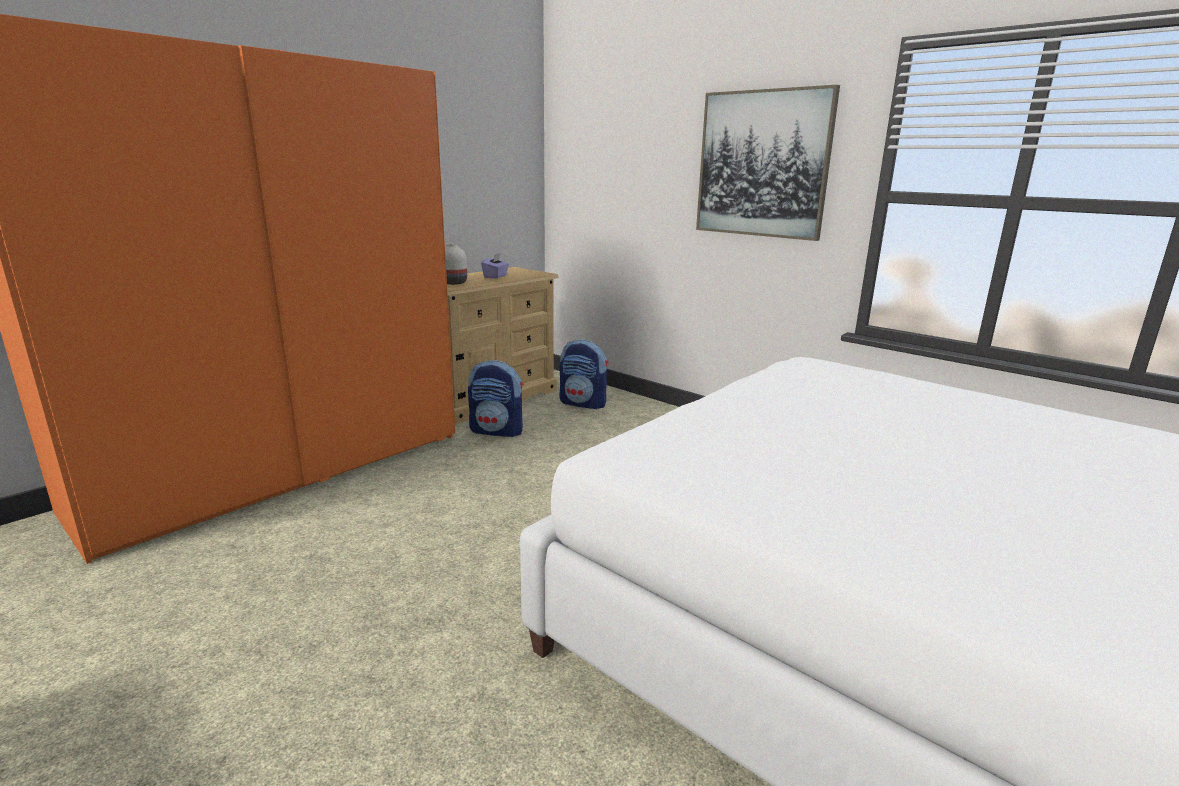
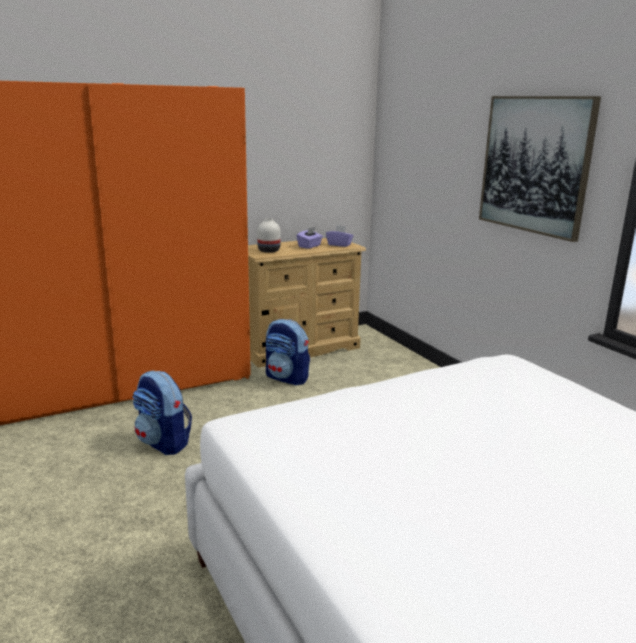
camera: 20 degrees right, 0 degrees up
(527, 273) = (339, 245): none -> purple tissue box
(583, 403) = (375, 363): backpack -> backpack (164, 443)

